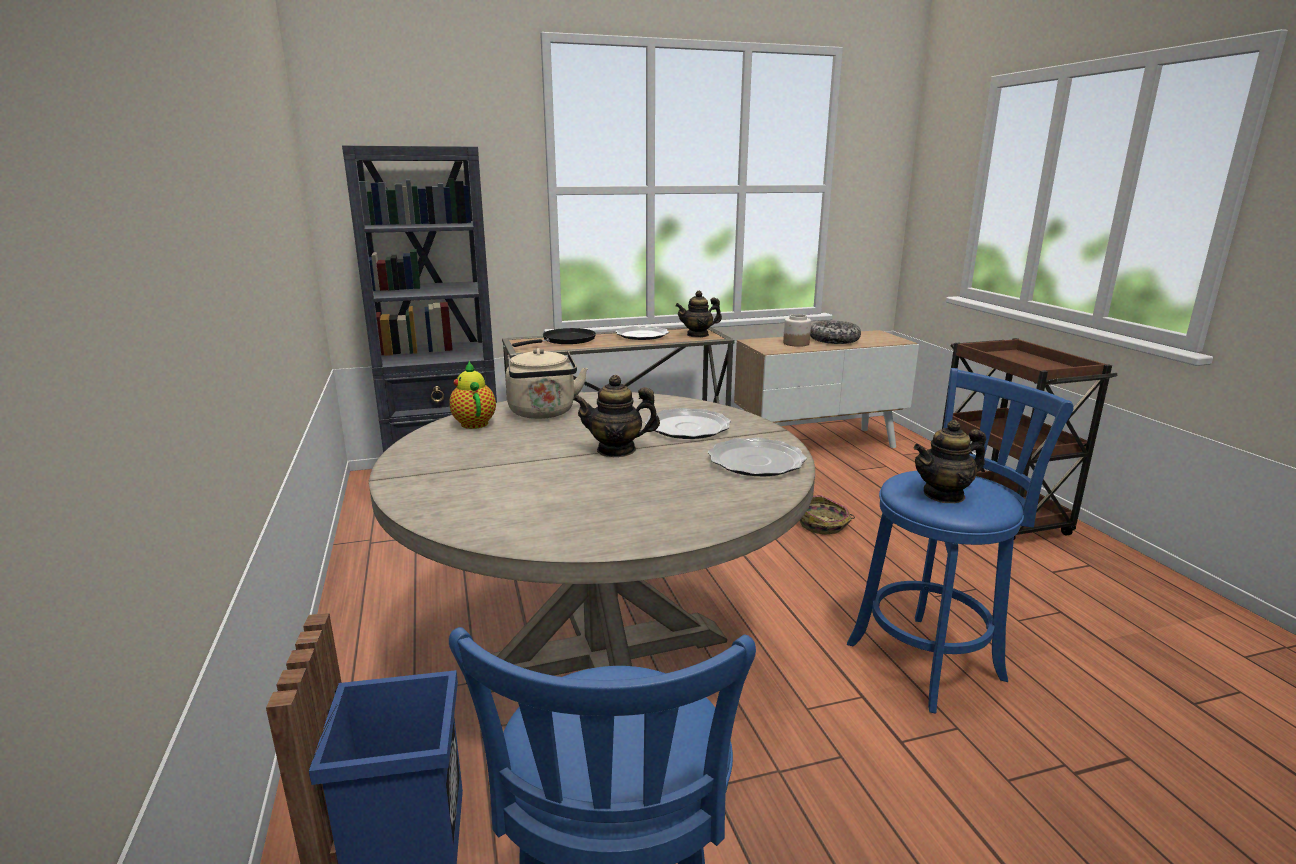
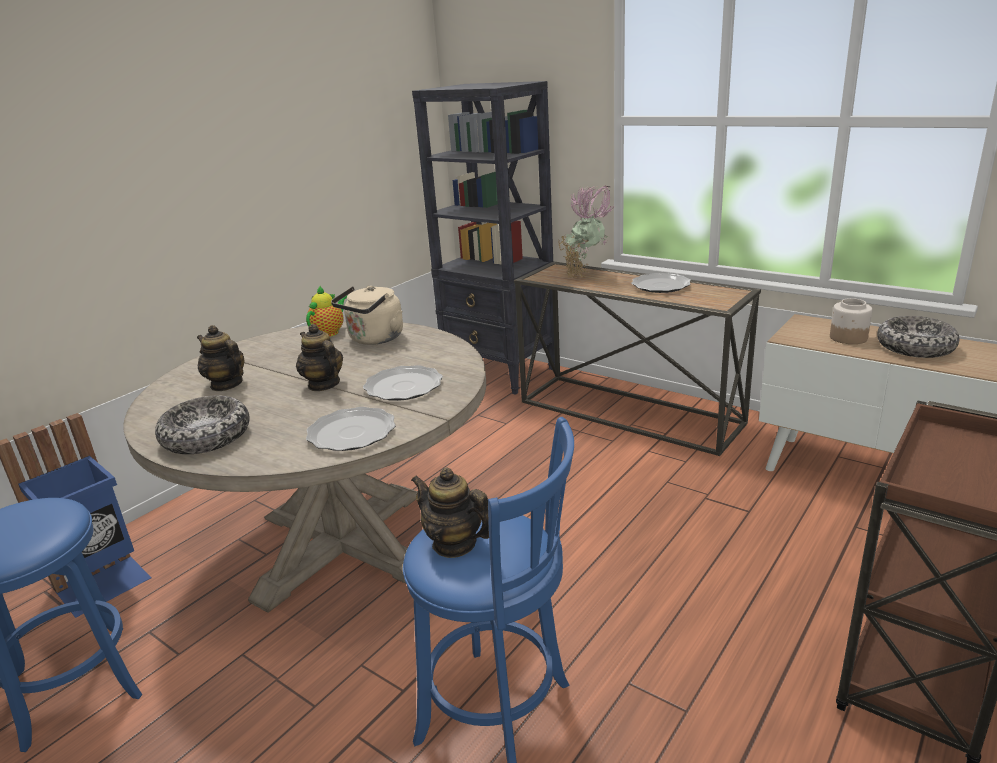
camera: 55 degrees right, 5 degrees up
(565, 340) = (586, 275): black frying pan -> potted plant
(651, 518) = (207, 437): none -> bowl
(698, 335) = (714, 298): teapot -> teapot (226, 384)
(823, 525) = (682, 556): basket -> none

